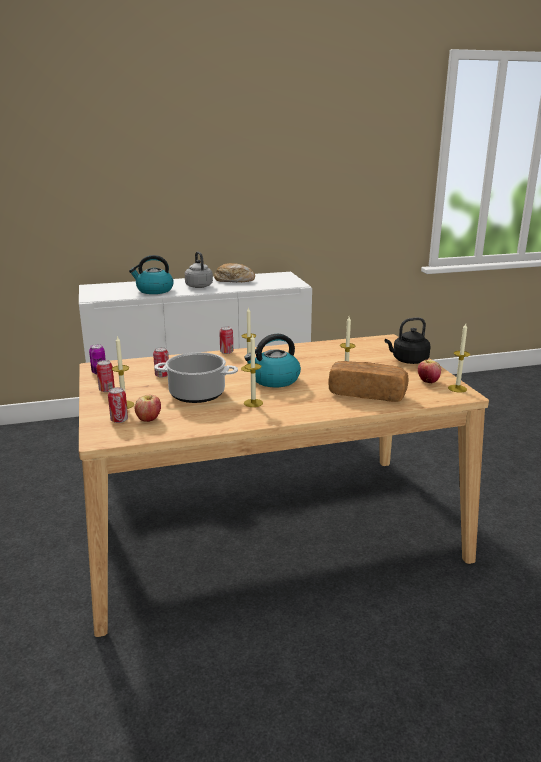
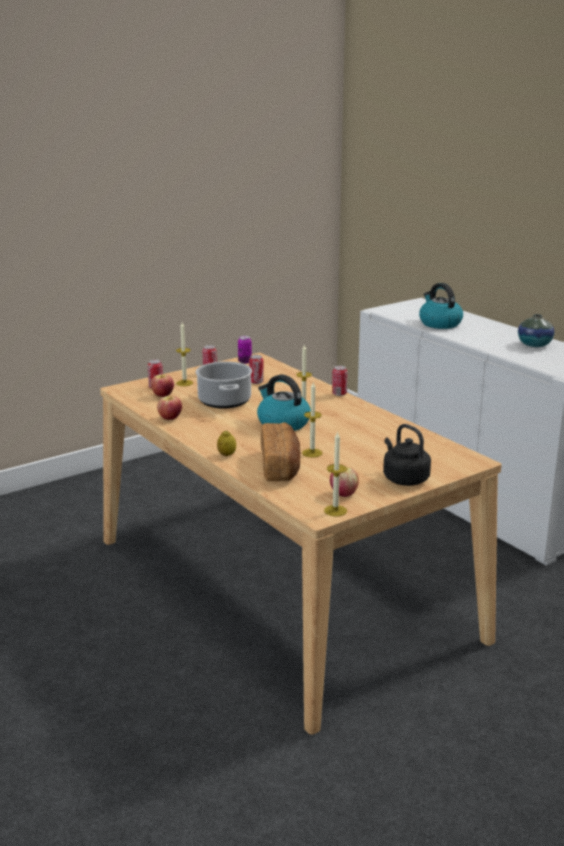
camera: 70 degrees right, 0 degrees up
(198, 286) = (485, 335): grey kettle -> none
(219, 423) = (170, 418): none -> apple
(234, 280) = (534, 345): bread -> vase
(253, 403) = (221, 423): candle -> none
(330, 410) = (226, 455): none -> lemon

